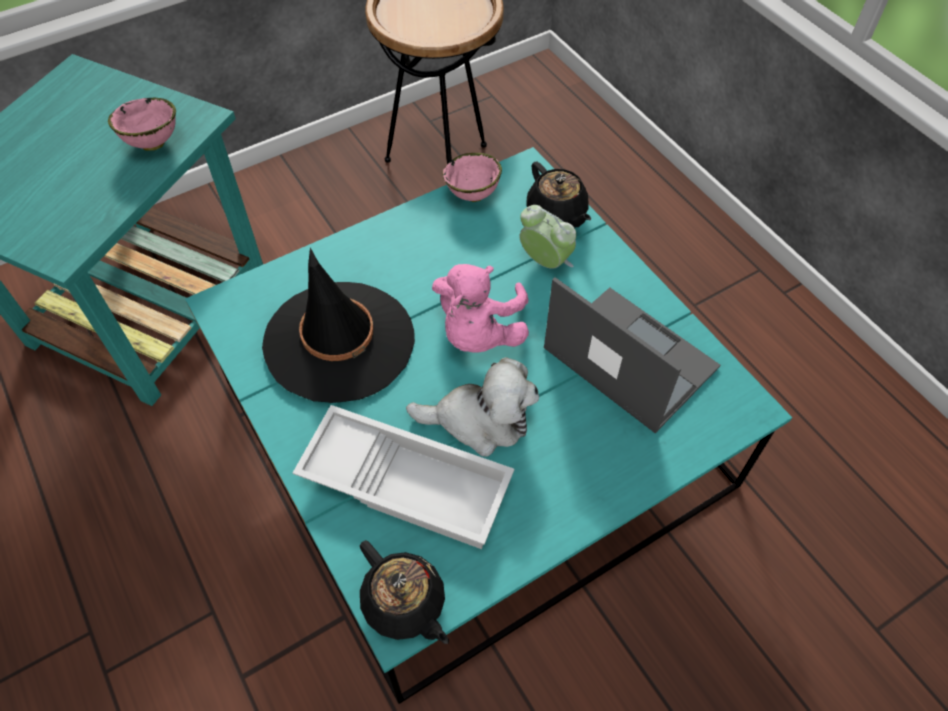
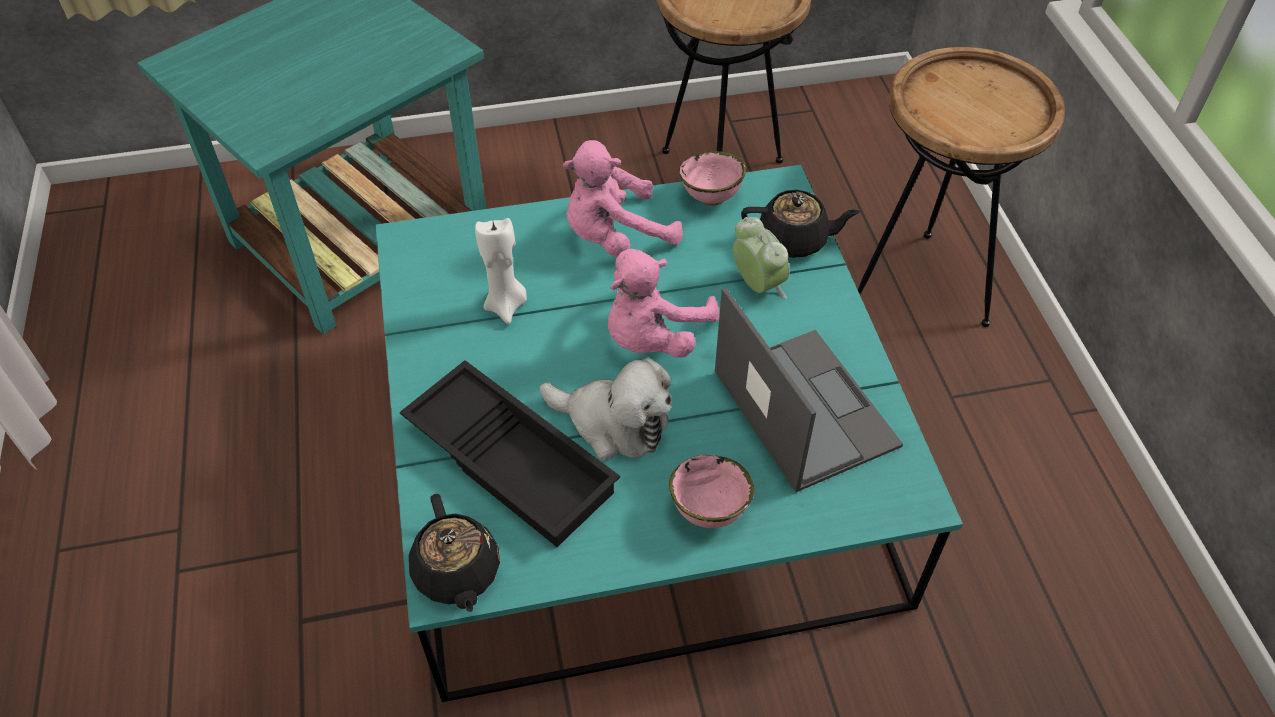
camera: 20 degrees right, 5 degrees down
(152, 143) = (392, 62): pink bowl -> pink bowl (707, 511)
(339, 341) = (506, 306): black hat -> white candle
(407, 251) = (615, 236): none -> pink plush toy
(408, 481) = (514, 459): white tray -> black tray
(557, 214) = (794, 240): black teapot -> black teapot turned 75 degrees counterclockwise
(636, 220) = (922, 286): none -> brown side table

